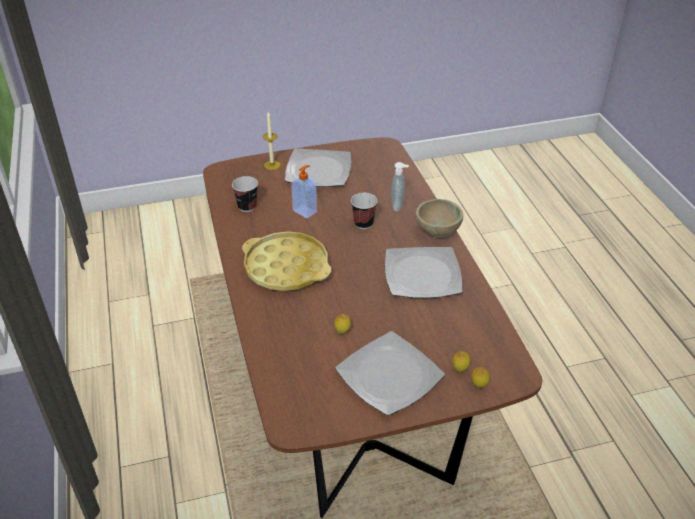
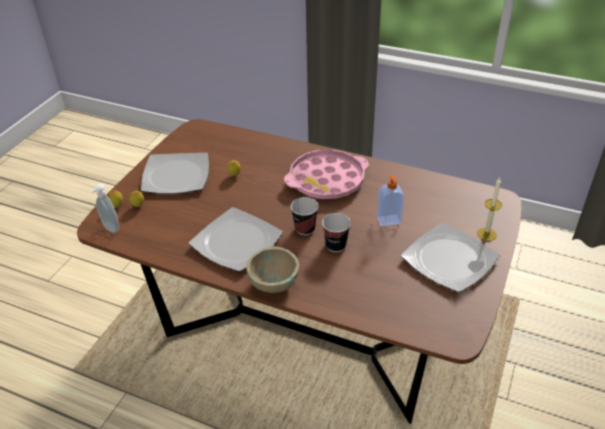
camera: 130 degrees right, 0 degrees up
(247, 206) = (428, 193): cup -> cup (305, 229)
(286, 267) = (327, 180): yellow tray -> pink tray
(398, 206) = (337, 282): soap dispenser -> soap dispenser (110, 228)

